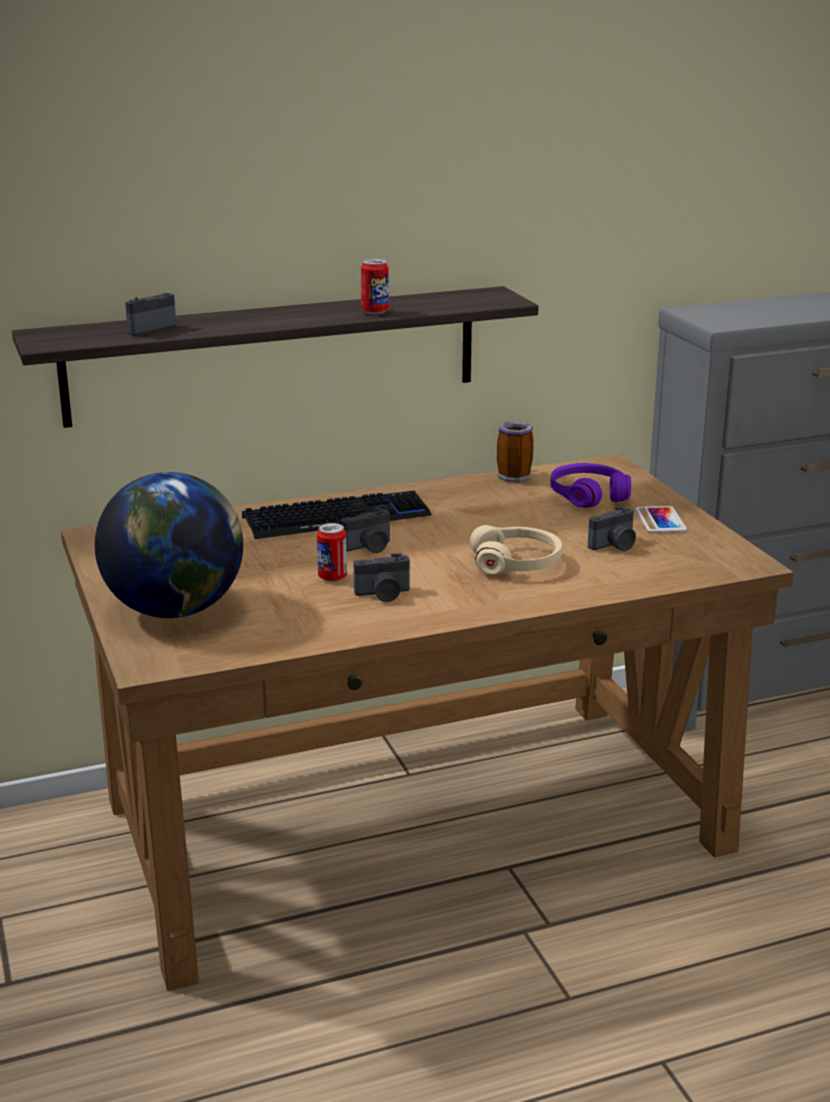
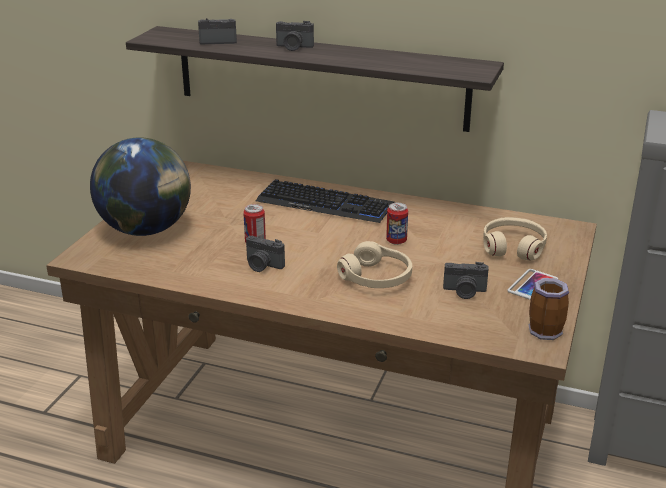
camera: 40 degrees right, 5 degrees up
(369, 547) = (309, 231): camera -> camera (294, 47)
(375, 312) = (368, 61): can -> can (396, 241)
(511, 475) = (485, 213): mug -> mug (544, 329)
(588, 495) = (513, 247): purple headphones -> beige headphones

